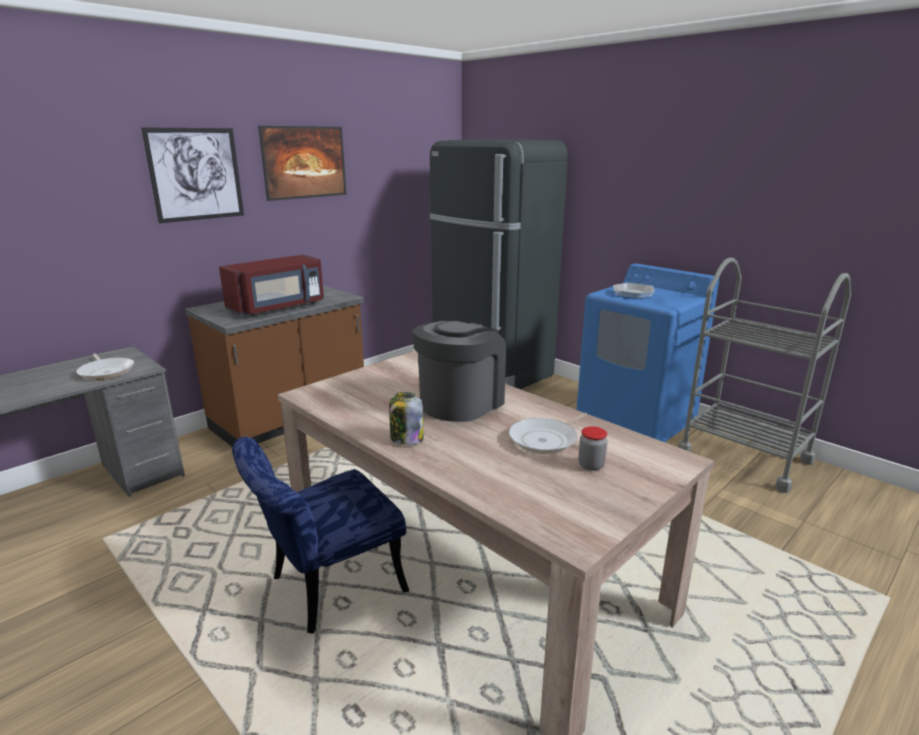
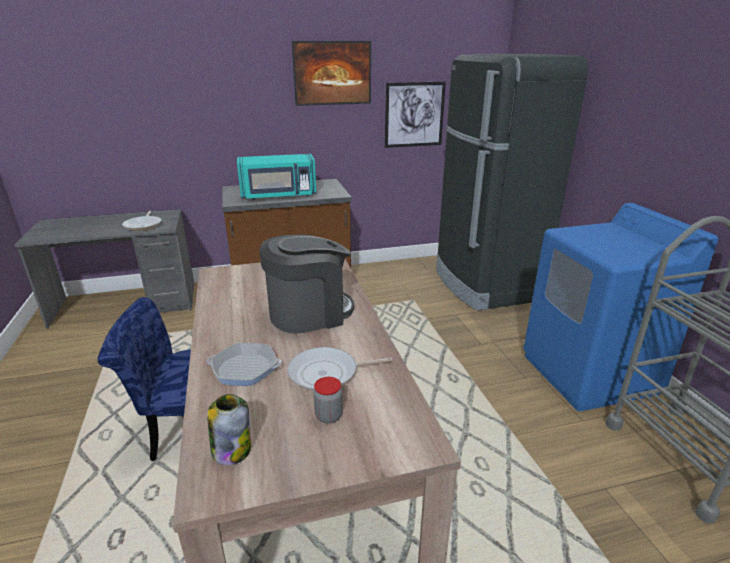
camera: 30 degrees right, 5 degrees up
(196, 174) = (236, 81): picture -> picture (414, 114)
(278, 307) = (279, 195): red microwave -> turquoise microwave
(406, 438) = (225, 334): jar -> jar (231, 449)
(632, 294) = (597, 238): frying pan -> frying pan (245, 369)

